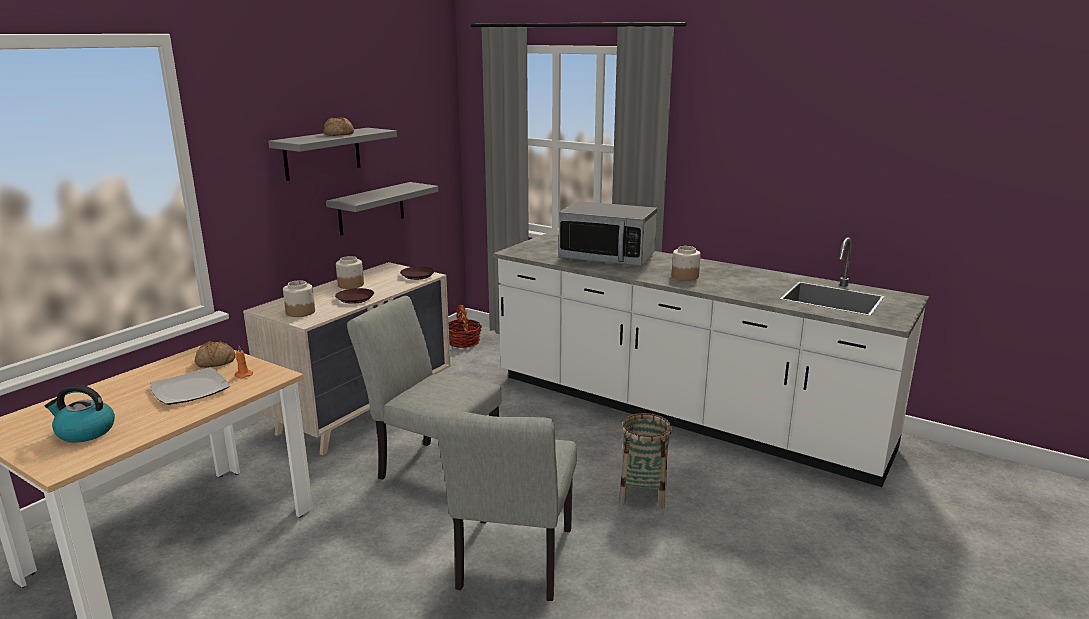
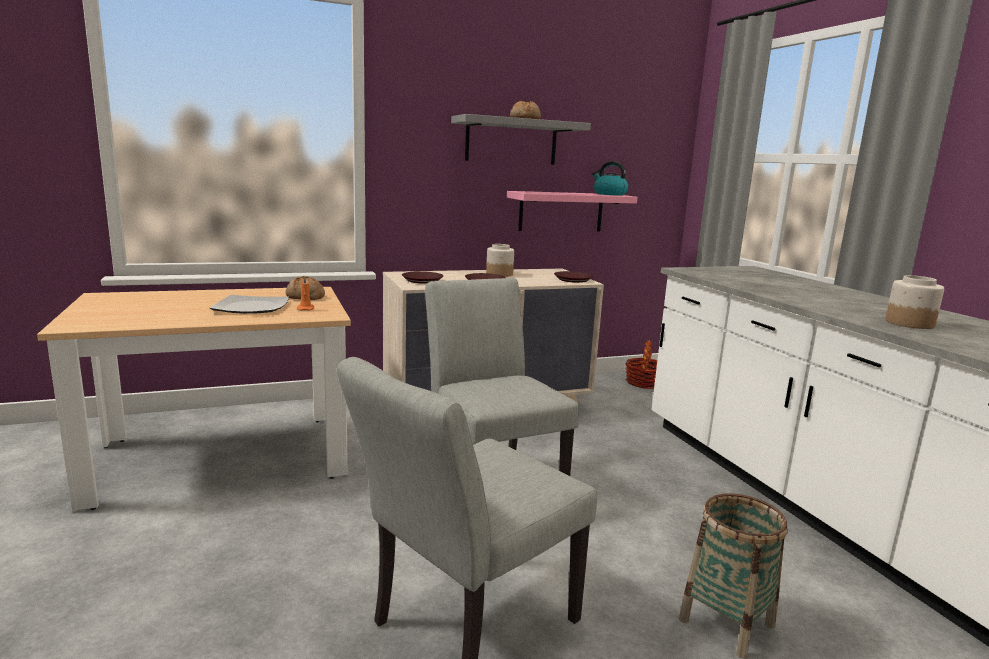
camera: 35 degrees right, 5 degrees down
(85, 432) = (134, 312): kettle -> kettle (609, 194)
(300, 312) = (422, 280): jar -> brown plate
(371, 208) = (561, 211): grey shelf -> pink shelf
(607, 257) = (806, 291): microwave -> none

